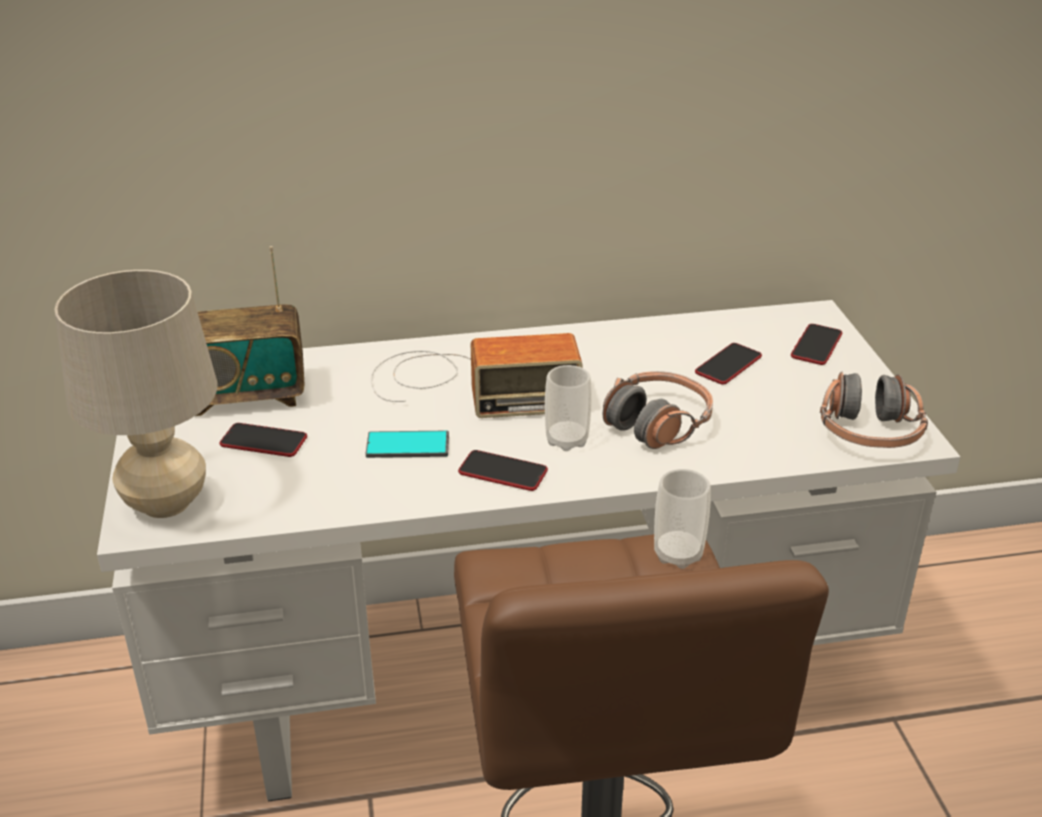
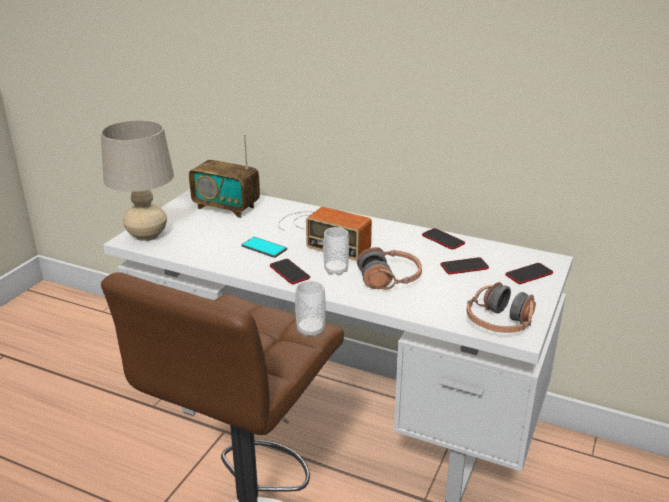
camera: 35 degrees right, 5 degrees down
(263, 441) = (210, 226): phone -> phone (443, 239)

